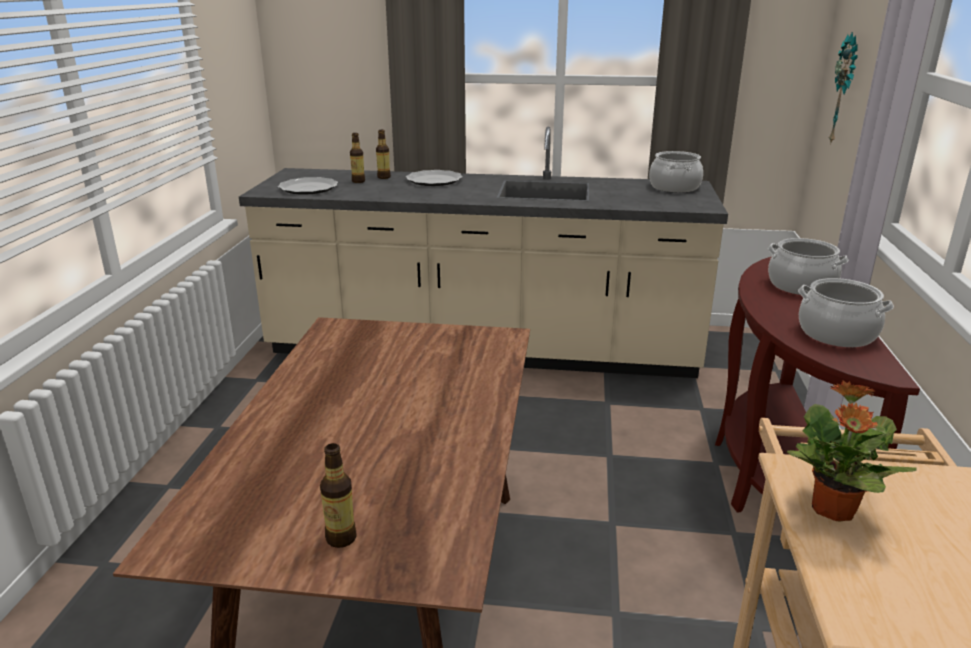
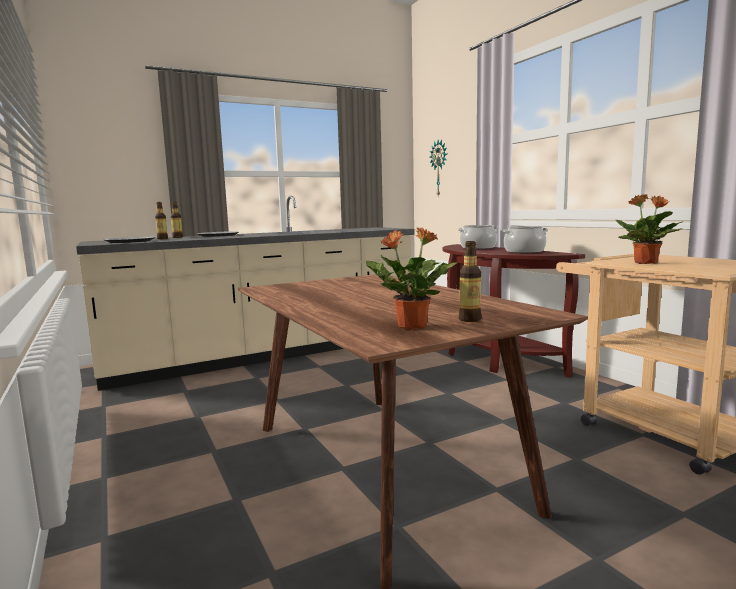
camera: 35 degrees left, 15 degrees down
(262, 521) = (410, 326): none -> potted plant
(674, 187) = (366, 228): cooking pot -> none

